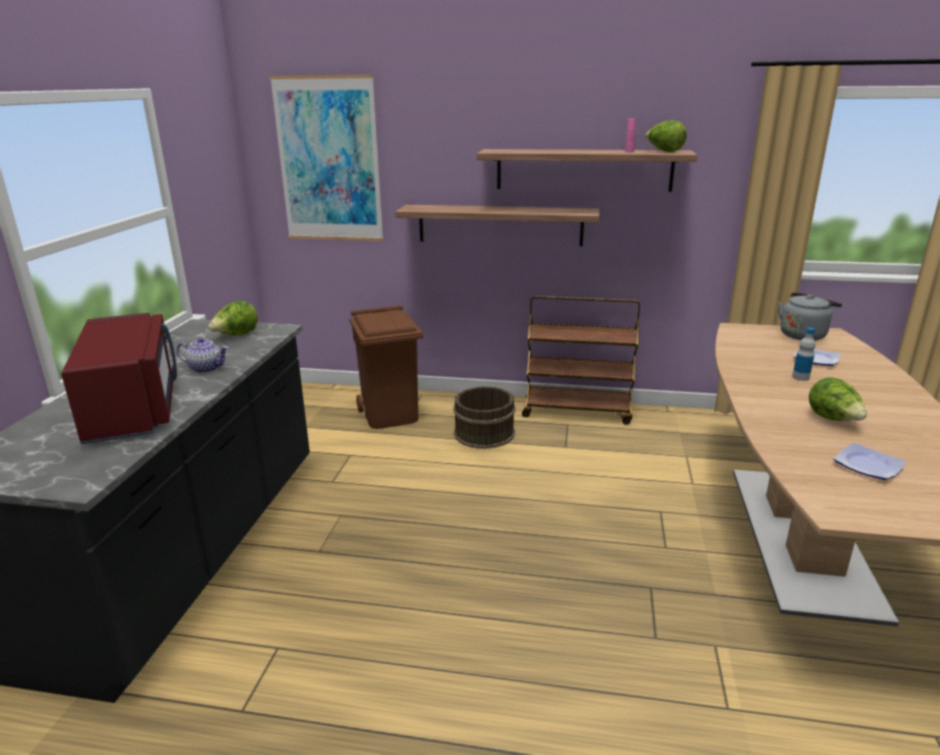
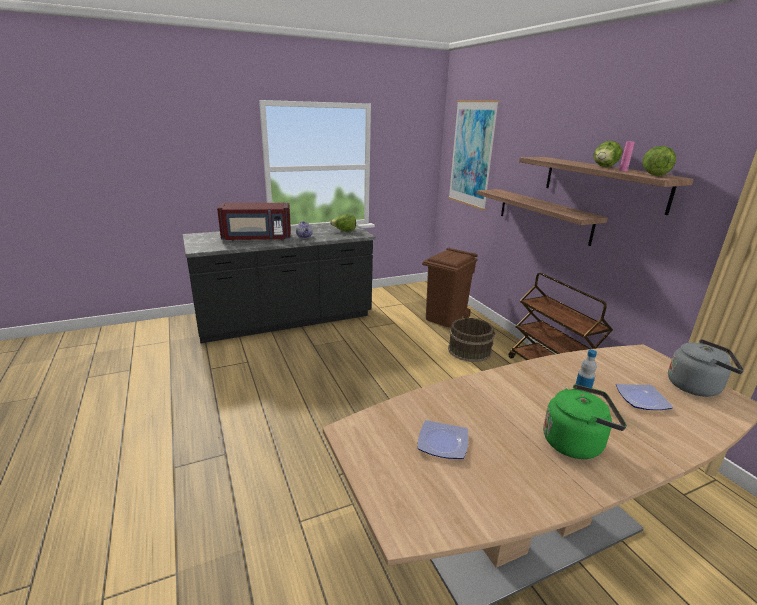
camera: 55 degrees right, 0 degrees up
(134, 408) = (257, 238): red microwave -> red microwave turned 45 degrees clockwise
(833, 420) = (512, 419): lettuce -> lettuce (604, 167)
(878, 408) = (576, 443): none -> green kettle

